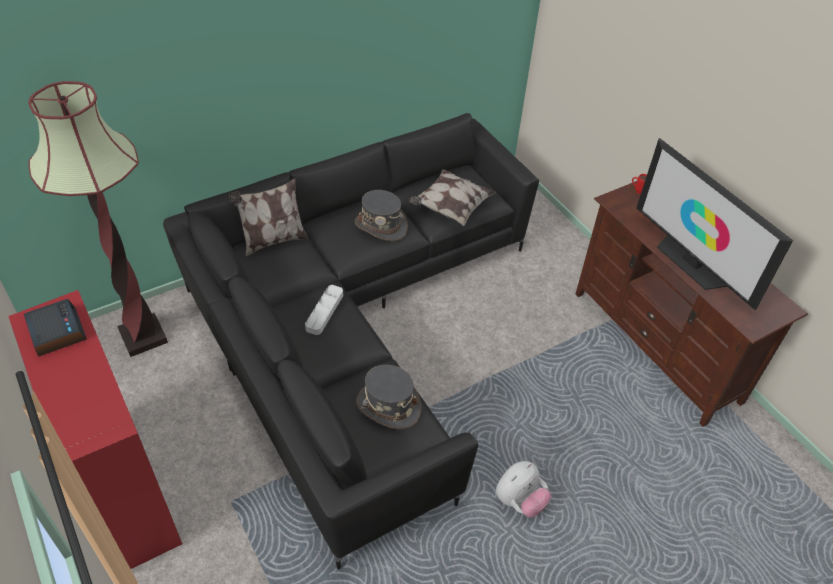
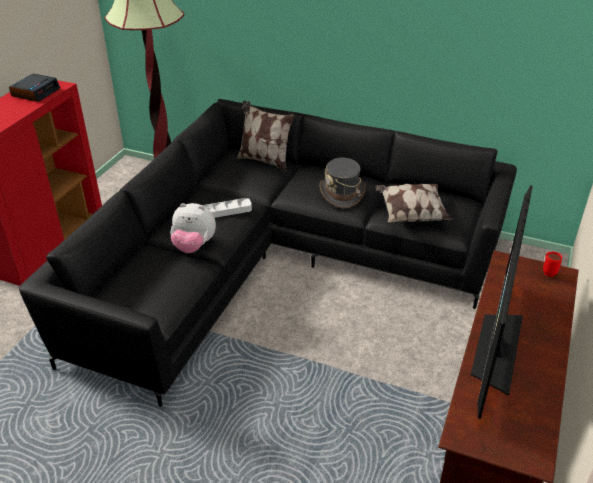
camera: 55 degrees right, 10 degrees down
(388, 406) = (165, 281): grey hat -> none
(519, 501) = (198, 446): plush toy -> plush toy (194, 246)

